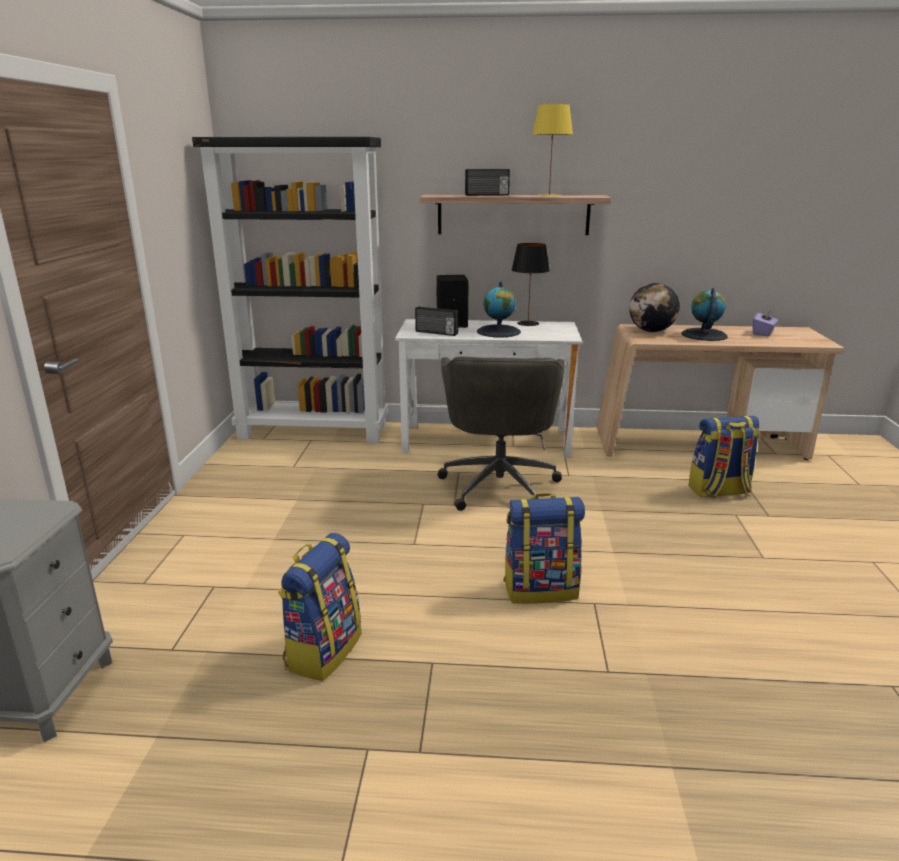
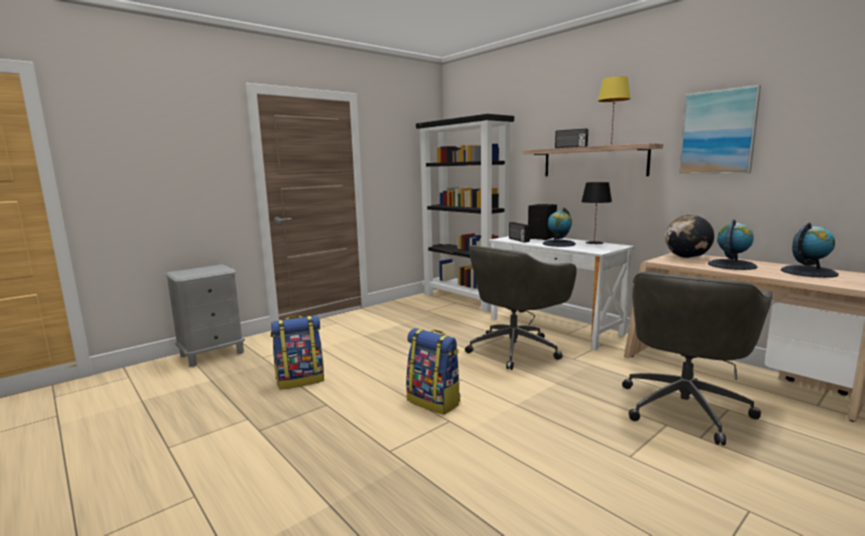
camera: 45 degrees right, 10 degrees down
(666, 186) = (718, 132): none -> picture
(719, 491) = (684, 407): backpack -> grey office chair
(763, 333) = (808, 272): purple tissue box -> globe

